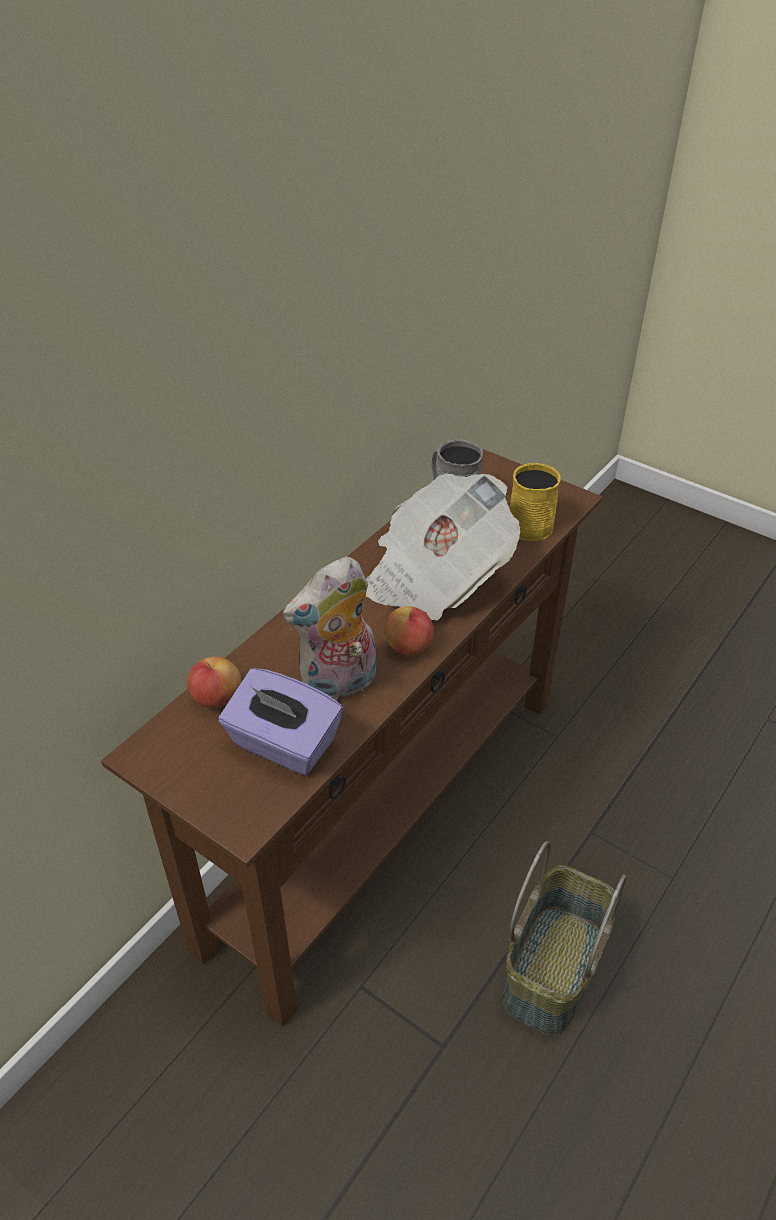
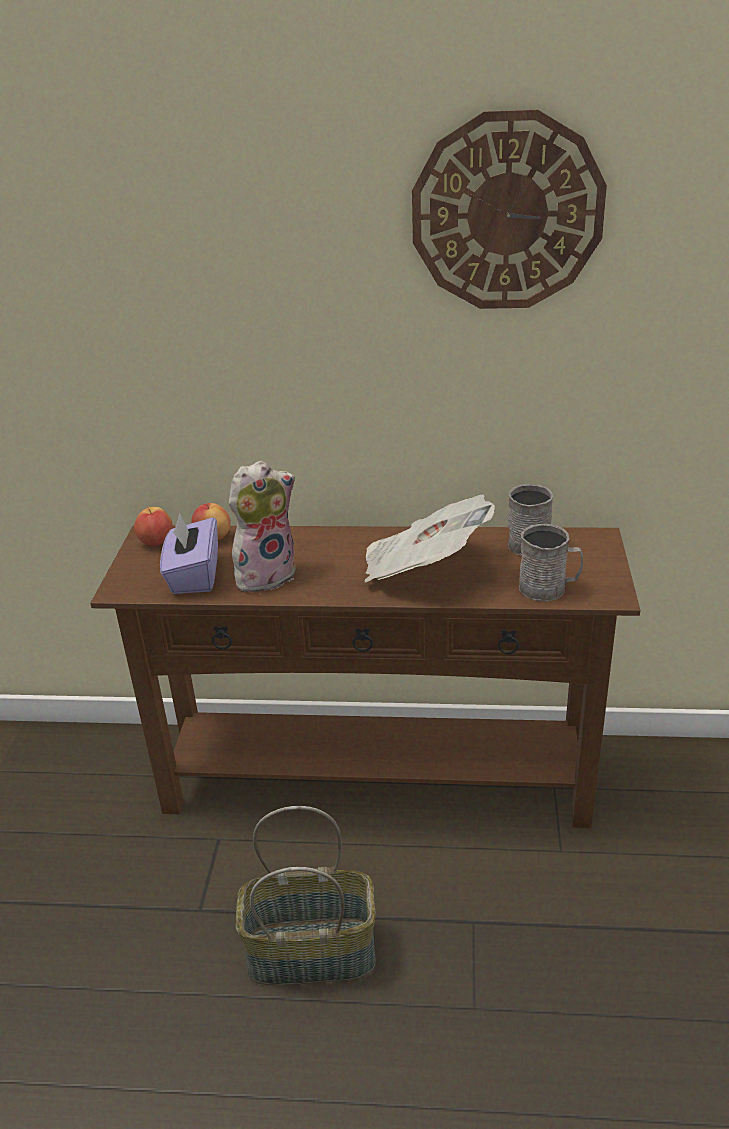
camera: 60 degrees right, 10 degrees down
(339, 685) = (266, 574): plush toy -> plush toy turned 120 degrees clockwise
(401, 165) = (507, 213): none -> wall clock
(408, 647) = (332, 586): apple -> apple (156, 542)
(534, 523) = (549, 588): yellow mug -> grey mug

